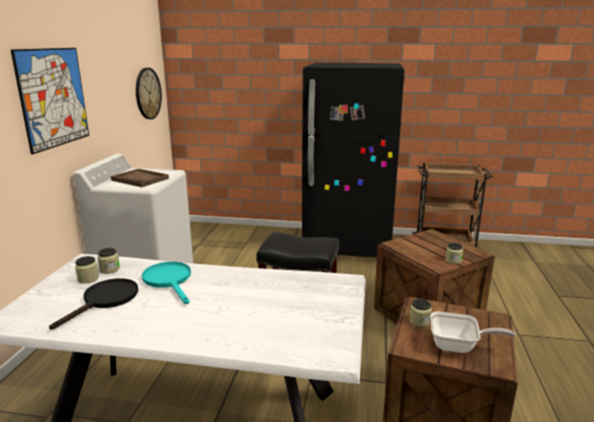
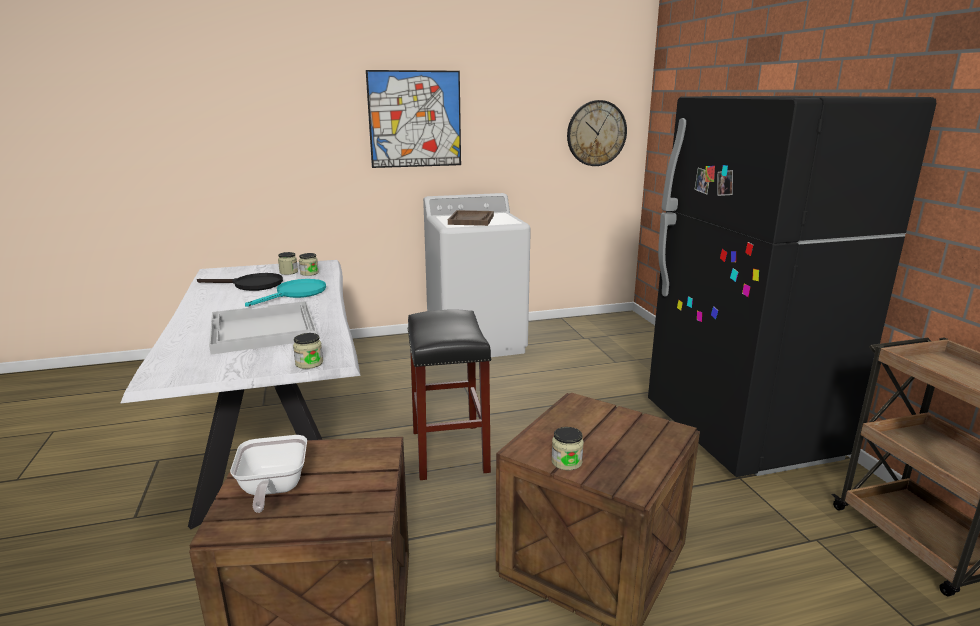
camera: 65 degrees right, 0 degrees up
(257, 302) = (262, 330): none -> white tray
(419, 321) = (330, 453): jar -> jar (309, 363)

